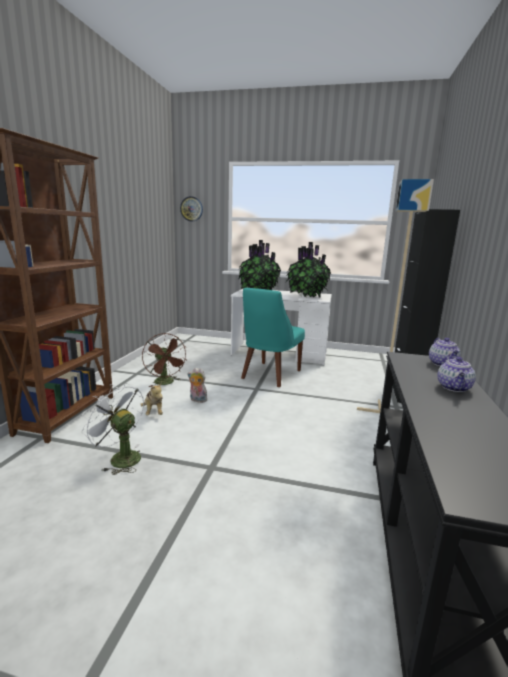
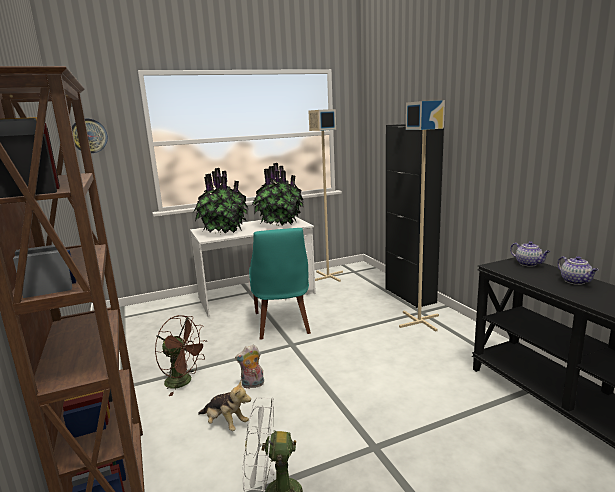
camera: 35 degrees left, 0 degrees up
(353, 357) = (327, 276): none -> beige floor lamp

